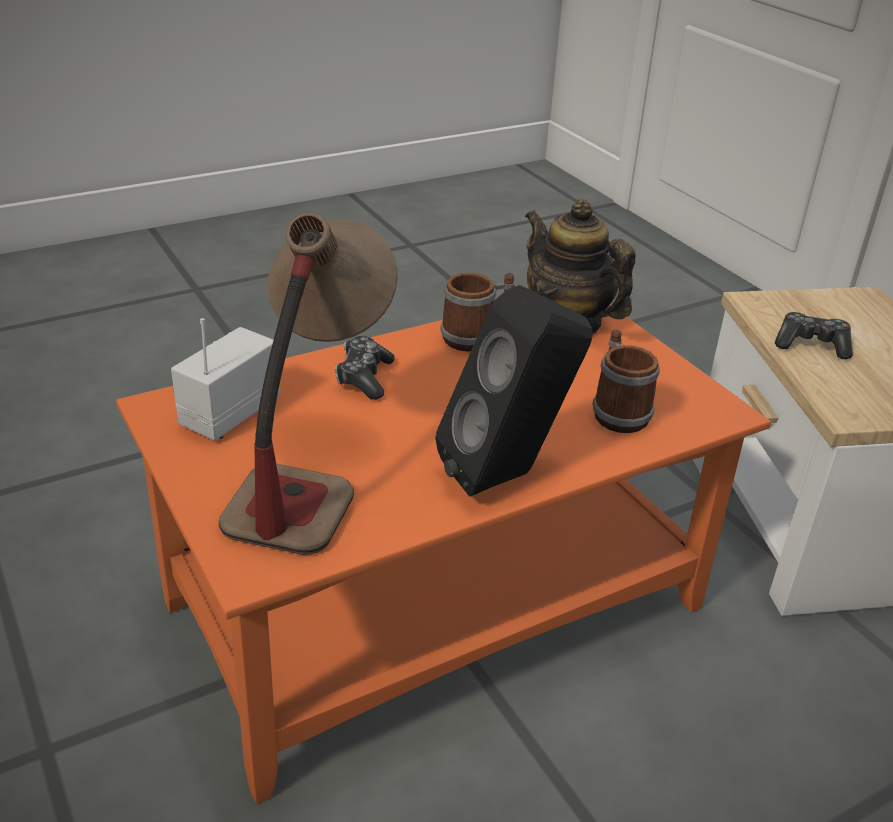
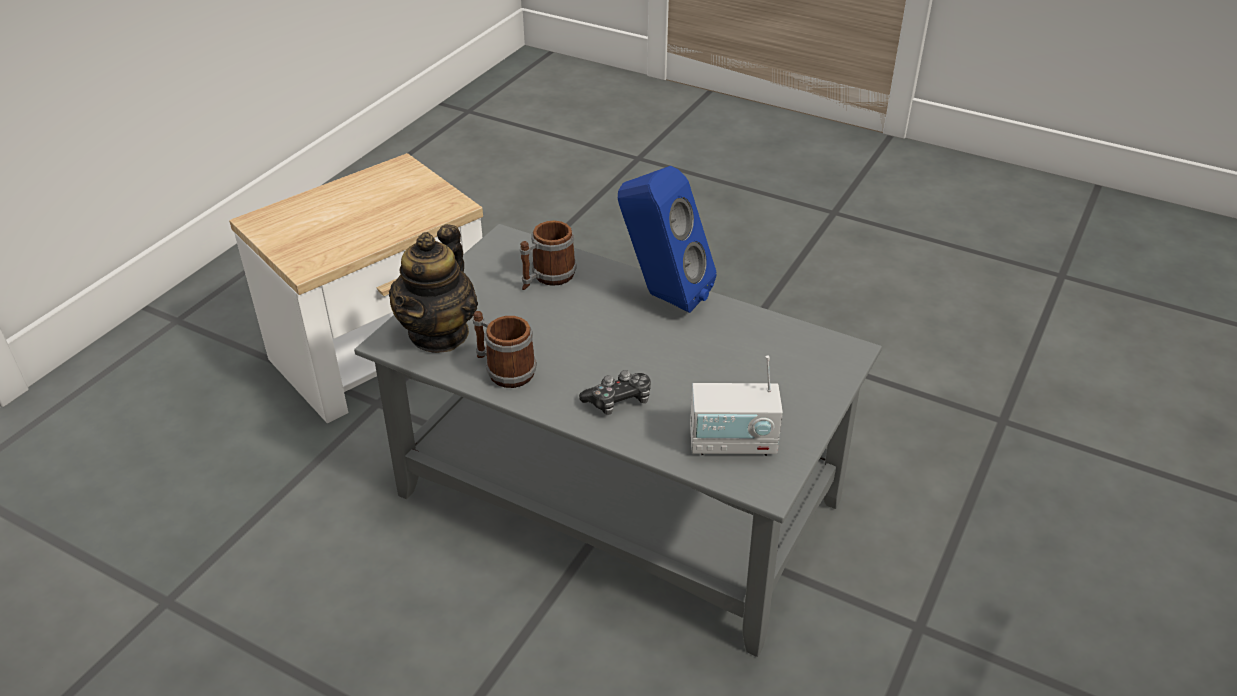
camera: 120 degrees left, 5 degrees up
(311, 472) = (748, 371): table lamp -> none
(433, 608) = (622, 499): orange coffee table -> grey coffee table
(509, 475) = (662, 296): black speaker -> blue speaker
(811, 345) = (365, 231): game controller -> none

